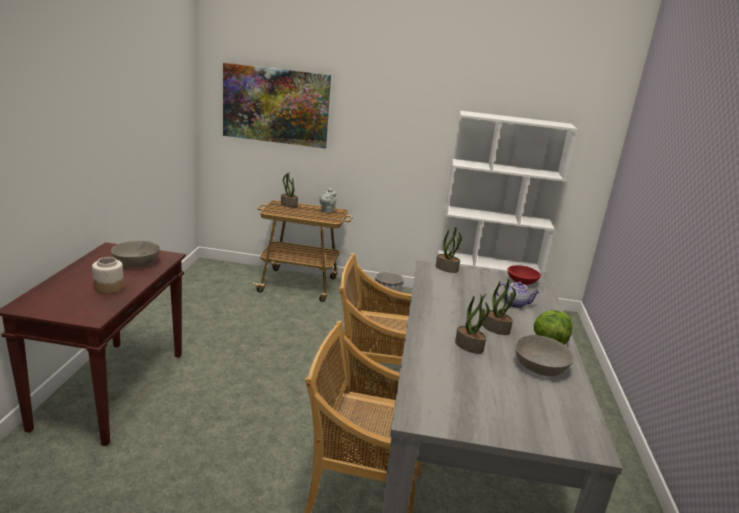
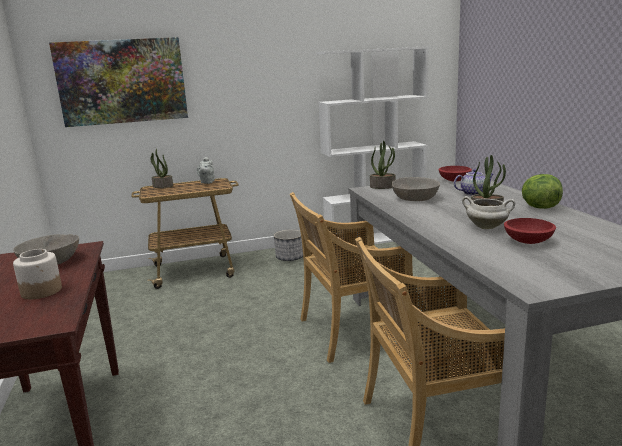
camera: 20 degrees left, 5 degrees down
(469, 346) = (487, 227): potted plant -> white cooking pot
(481, 374) = (529, 241): none -> red bowl
(540, 367) = (562, 223): grey bowl -> grey bowl (415, 198)

